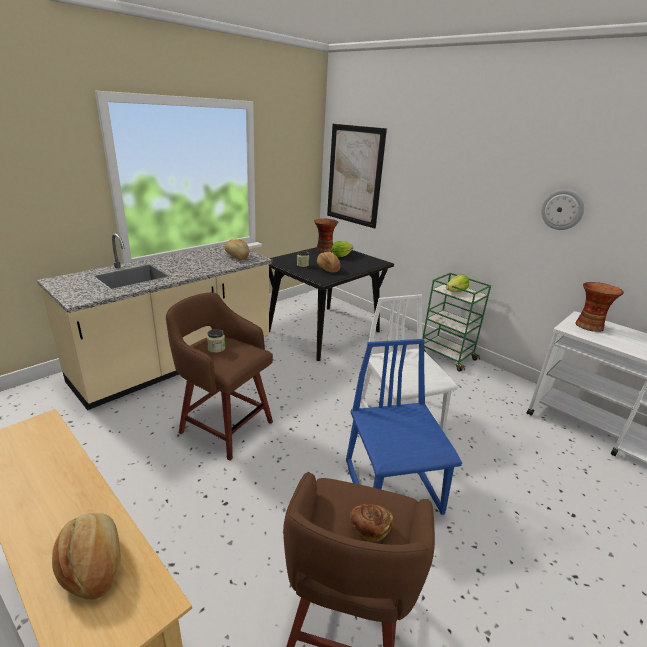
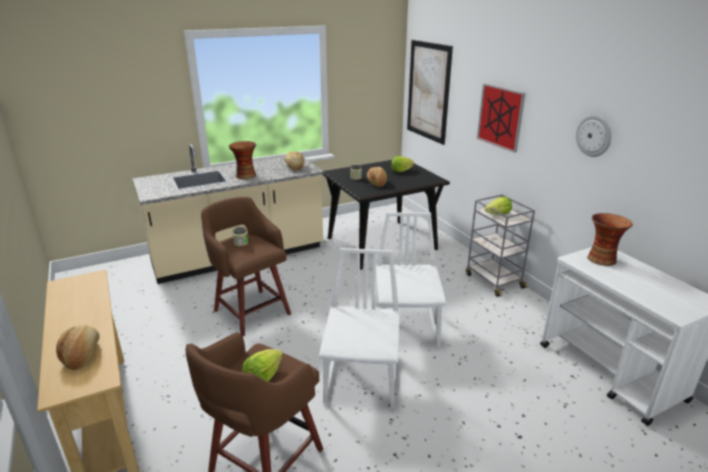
camera: 20 degrees right, 0 degrees up
(324, 249) = (389, 164): vase -> vase (245, 175)
(369, 528) = (263, 377): bread -> lettuce
(393, 487) = (362, 380): blue chair -> white chair
(446, 356) = (493, 281): green cart -> grey cart
(447, 197) = (500, 117): none -> picture

